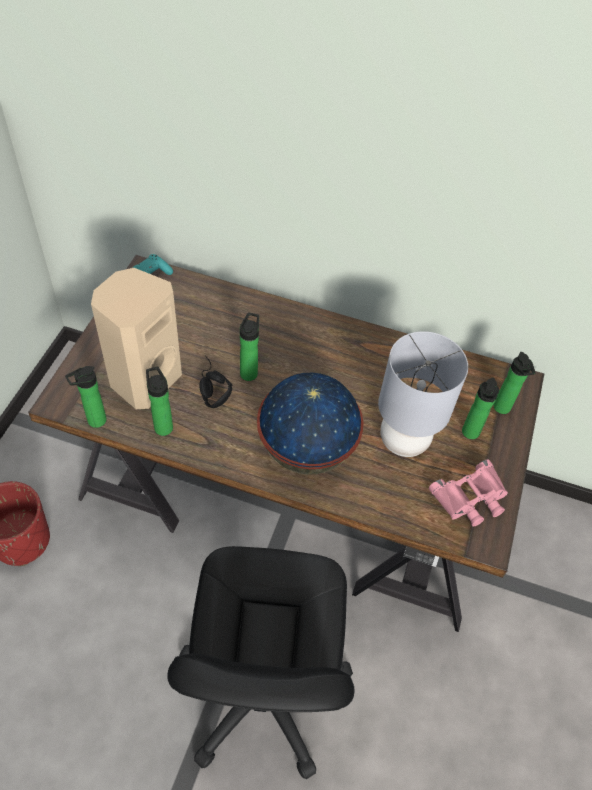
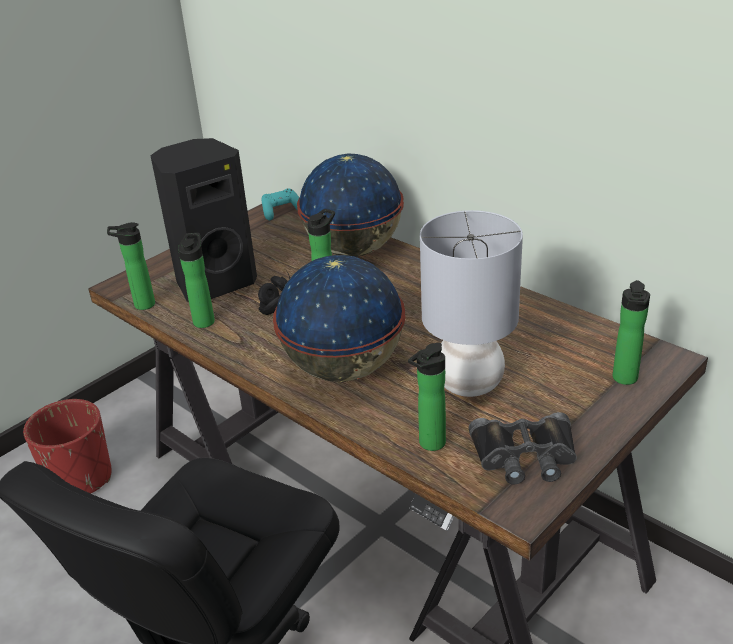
camera: 30 degrees right, 20 degrees down
(144, 379) = (214, 283): beige speaker -> black speaker
(242, 314) = (354, 250): none -> globe
(470, 434) = (562, 395): bottle -> bottle (429, 444)
(471, 498) = (524, 456): pink binoculars -> black binoculars

